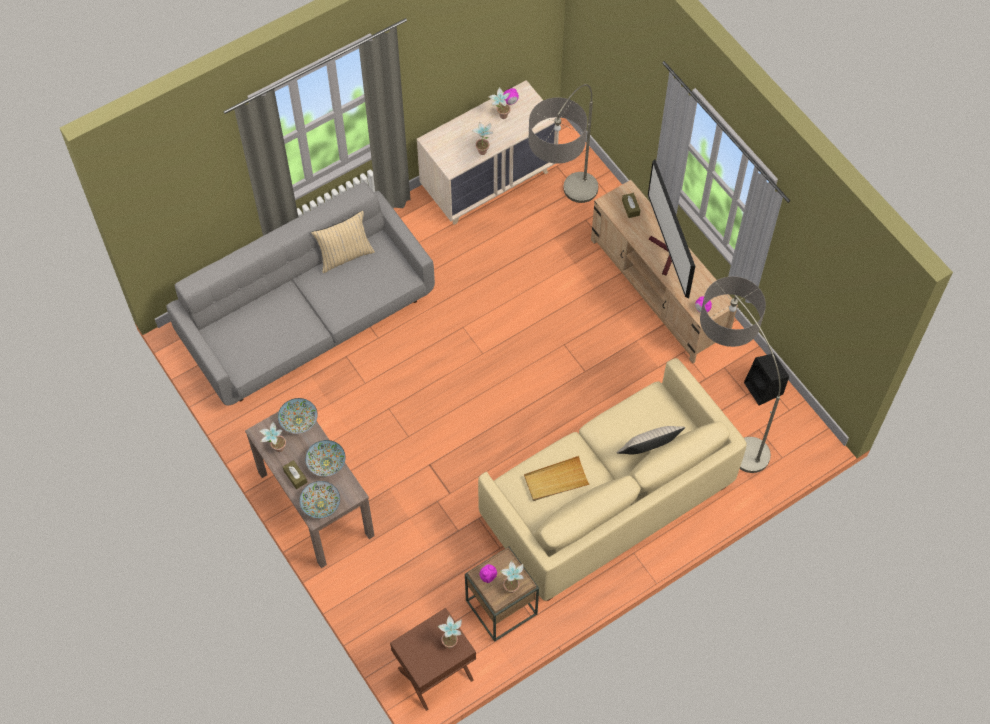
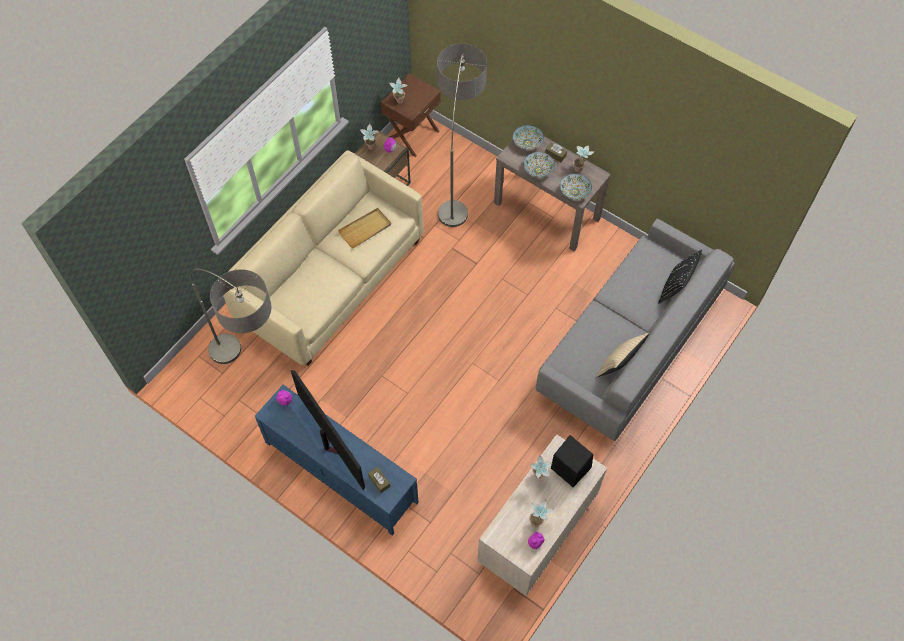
camera: 160 degrees right, 0 degrees up
(240, 313) = (675, 288): none -> black pillow
(561, 219) = (453, 514): floor lamp -> floor lamp (458, 185)
(648, 451) = (300, 272): beige pillow -> none
(658, 290) = (340, 471): beige tv stand -> blue tv stand
(764, 389) = (224, 409): black speaker -> black speaker (570, 467)

